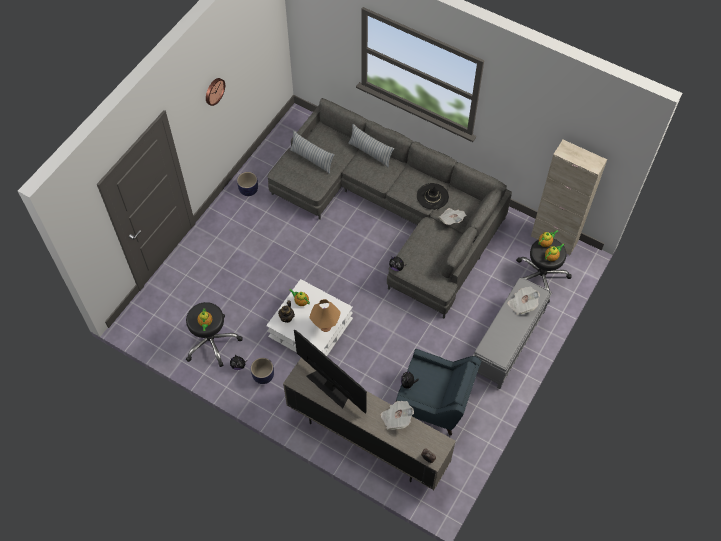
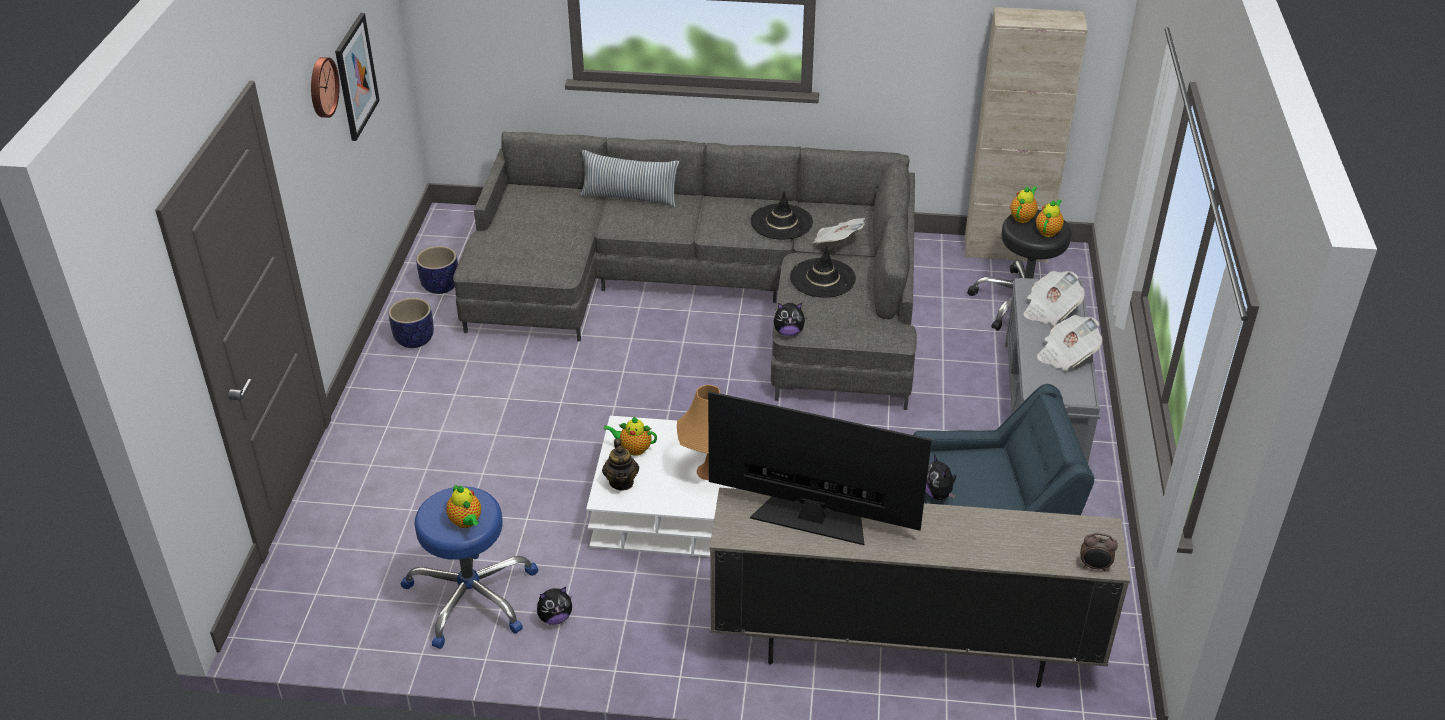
camera: 25 degrees left, 20 degrees down
(211, 341) = (472, 596): black stool -> blue stool
(241, 74) = (355, 76): none -> picture
(263, 376) = (620, 616): planter -> planter (441, 286)
(312, 159) = (527, 233): pillow -> none
(396, 418) = (981, 523): newspaper -> newspaper (1066, 355)
(430, 240) = (822, 278): none -> black hat

